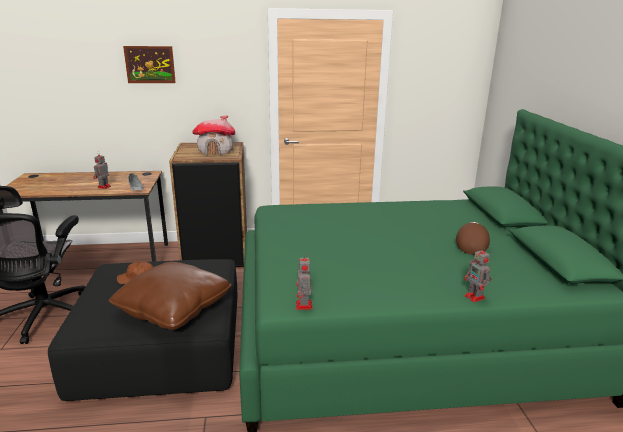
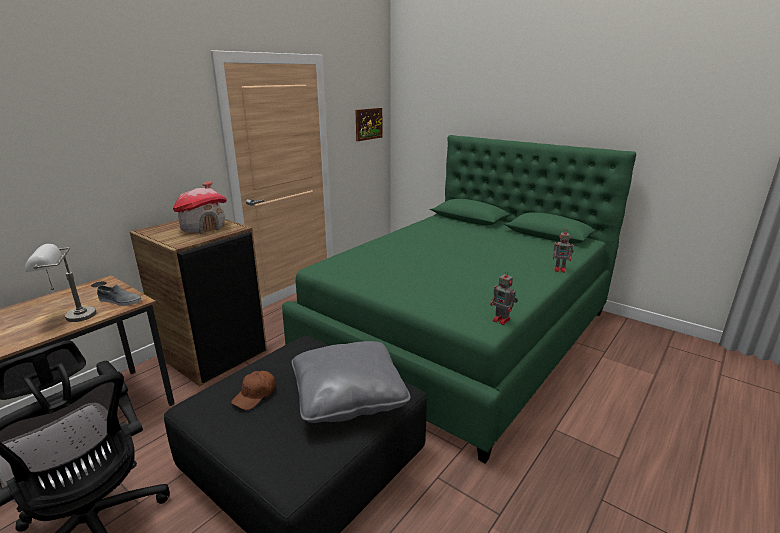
camera: 45 degrees left, 0 degrees up
(103, 187) = (70, 317): toy robot -> grey table lamp
(150, 64) = (69, 129): picture -> picture (368, 124)
(173, 308) = (348, 396): brown pillow -> grey pillow
(471, 246) = (497, 242): brown cap -> none

